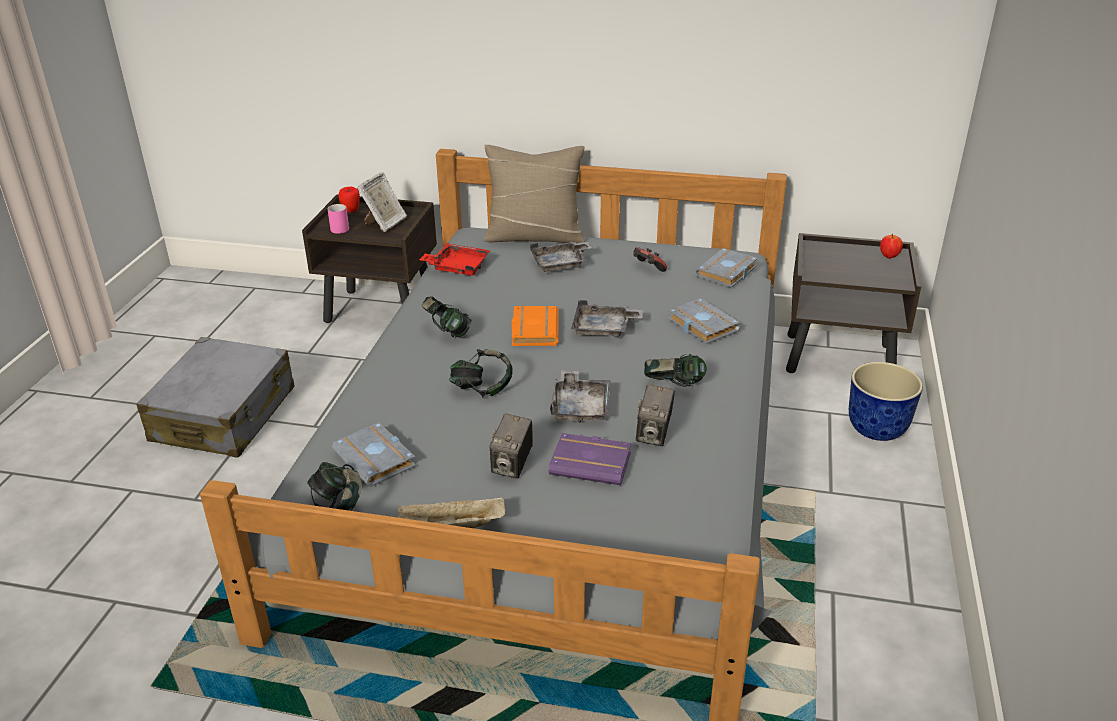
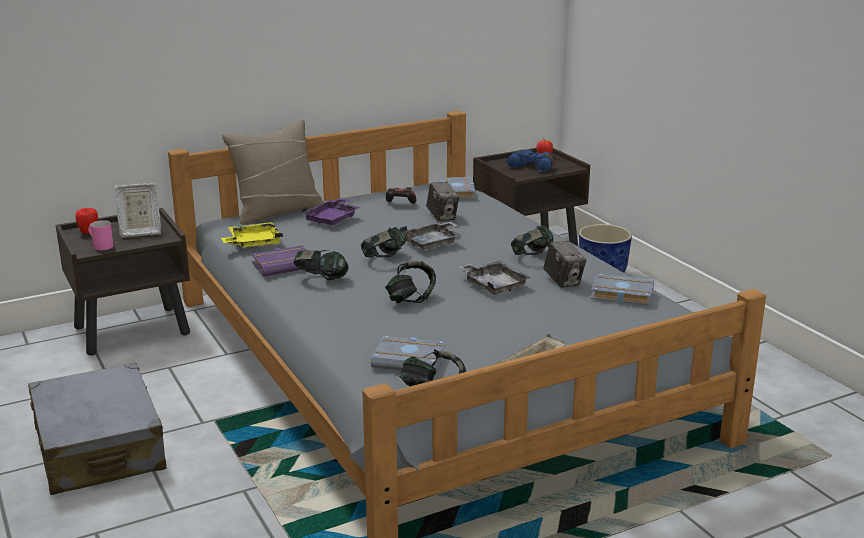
camera: 40 degrees left, 10 degrees down
(384, 224) = (140, 232): picture frame -> picture frame turned 90 degrees clockwise
(457, 267) = (253, 243): red tray -> yellow tray
(512, 465) = (508, 327): camera -> camera (442, 217)
(533, 330) = (384, 259): orange book -> headphones
(561, 264) = (333, 219): grey tray -> purple tray
(592, 463) = (554, 308): purple book -> purple book (284, 265)
(700, 325) = (491, 223): grey book -> grey book (620, 295)
(854, 266) = (532, 166): none -> blue binoculars

